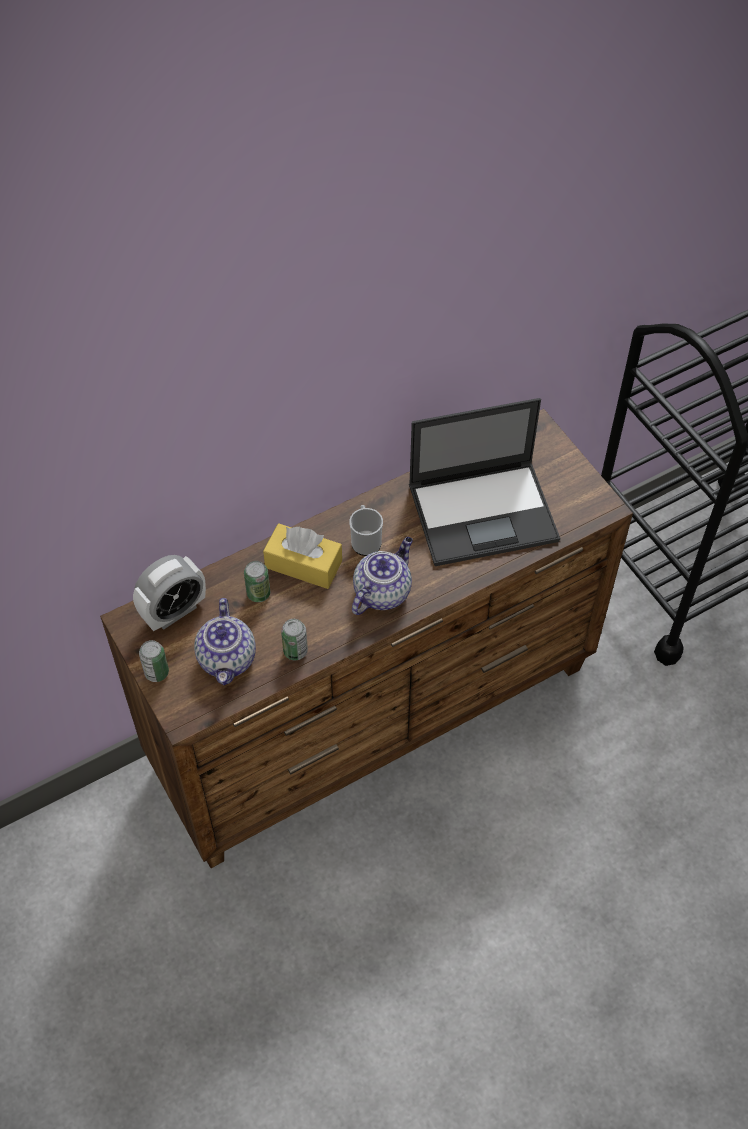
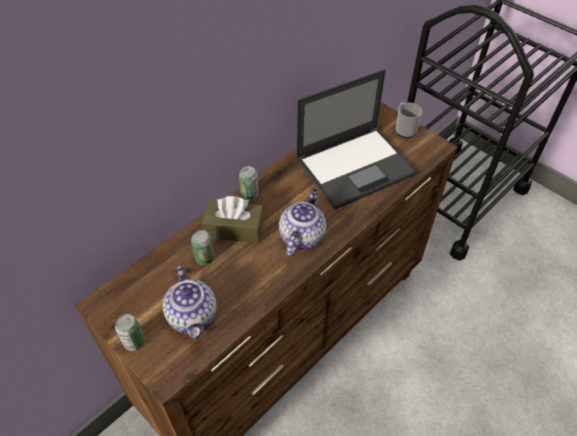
camera: 15 degrees left, 5 degrees down
(174, 612) = (138, 288): alarm clock -> none
(295, 651) = (248, 296): can -> can (249, 195)
(303, 564) = (234, 229): yellow tissue box -> brown tissue box
(365, 540) = (276, 202): mug -> mug (404, 129)

